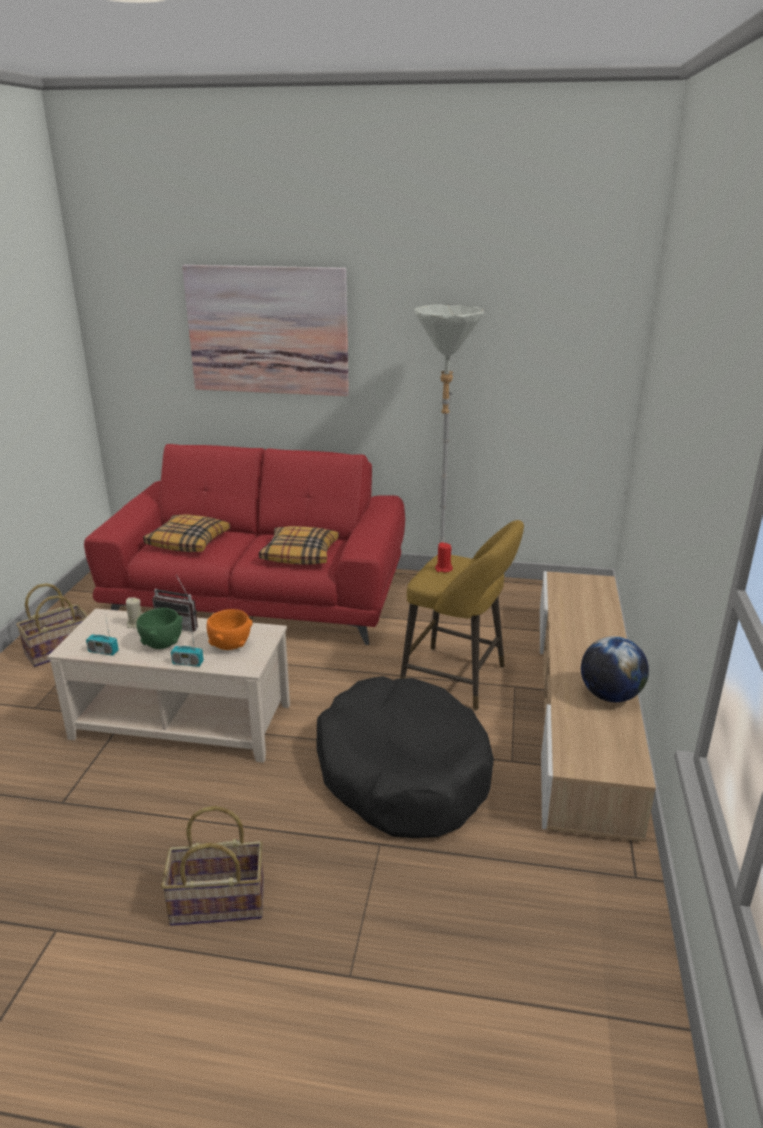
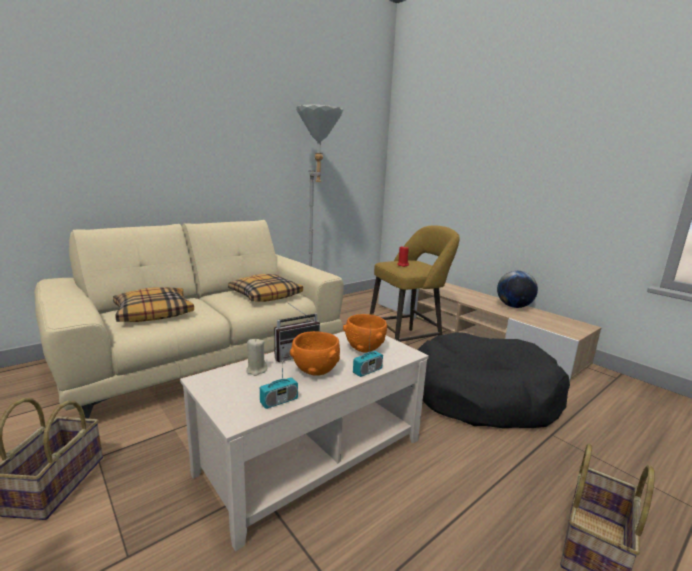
camera: 50 degrees left, 10 degrees down
(162, 644) = (315, 371): green bowl -> orange bowl
(259, 596) = (206, 354): red sofa -> beige sofa
(268, 330) = (163, 122): picture -> none

